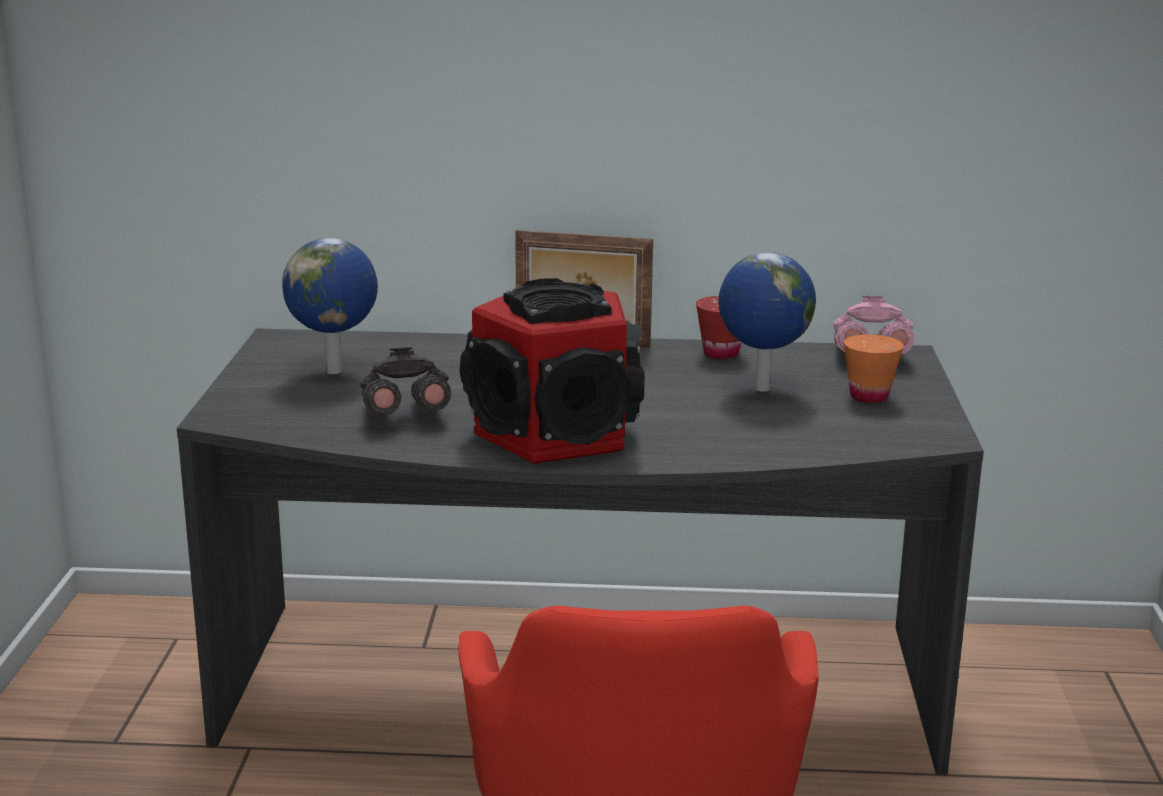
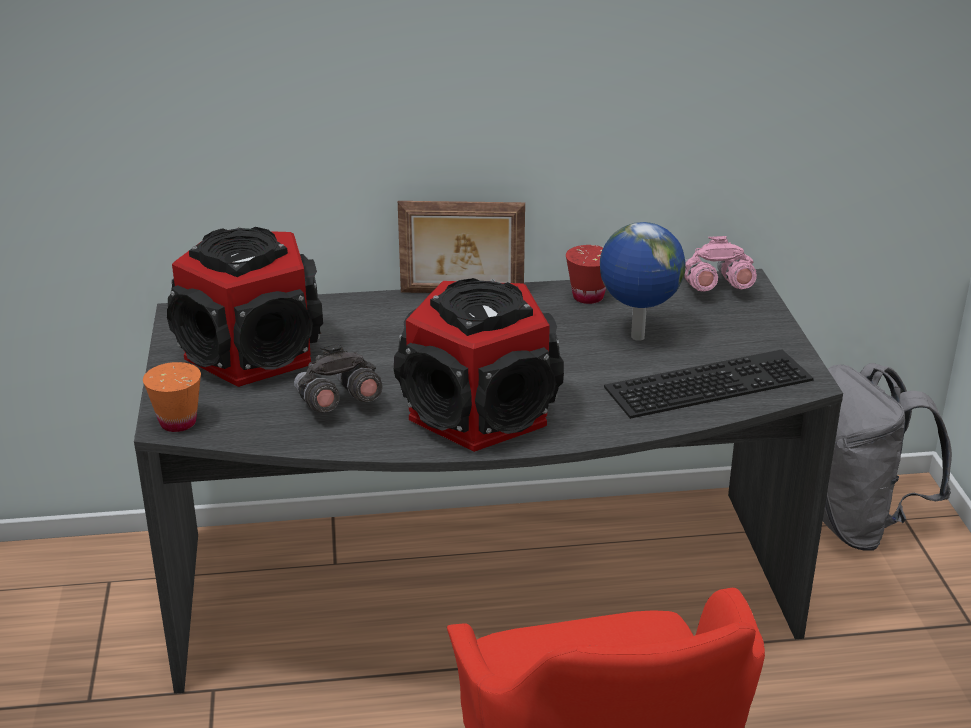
camera: 10 degrees left, 10 degrees up
(336, 371) = (254, 353): globe -> speaker
(828, 429) = (709, 381): none -> keyboard
(869, 397) = (730, 338): orange cup -> orange cup (178, 422)
(1045, 669) = (857, 523): none -> grey backpack

